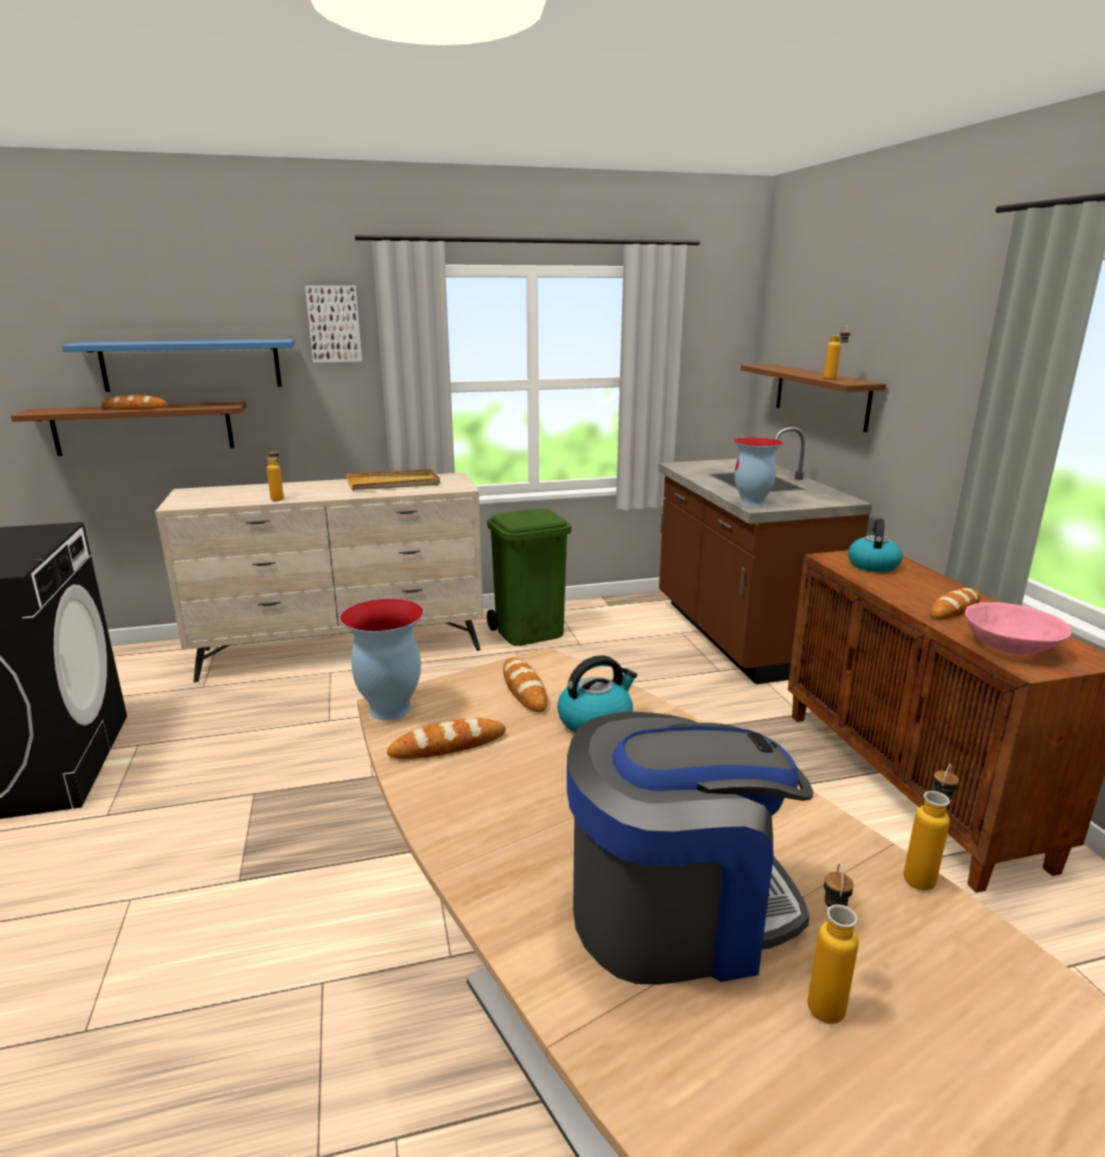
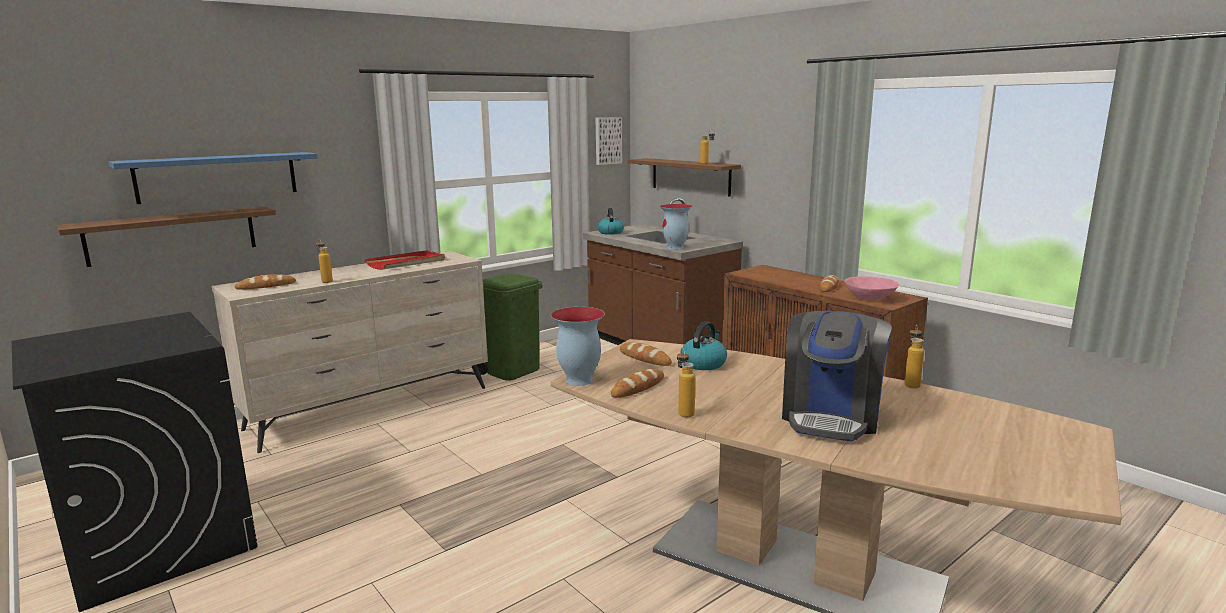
camera: 25 degrees left, 5 degrees down
(135, 408) = (174, 216): bread -> bread (266, 286)
(334, 324) = (338, 138): picture -> picture (607, 140)
(394, 484) = (406, 263): beige tray -> red tray
(677, 912) = (831, 416): coffee machine -> coffee machine turned 150 degrees clockwise
(824, 996) = (914, 424): bottle -> bottle (684, 412)
(872, 565) = (767, 273): kettle -> kettle (610, 232)

